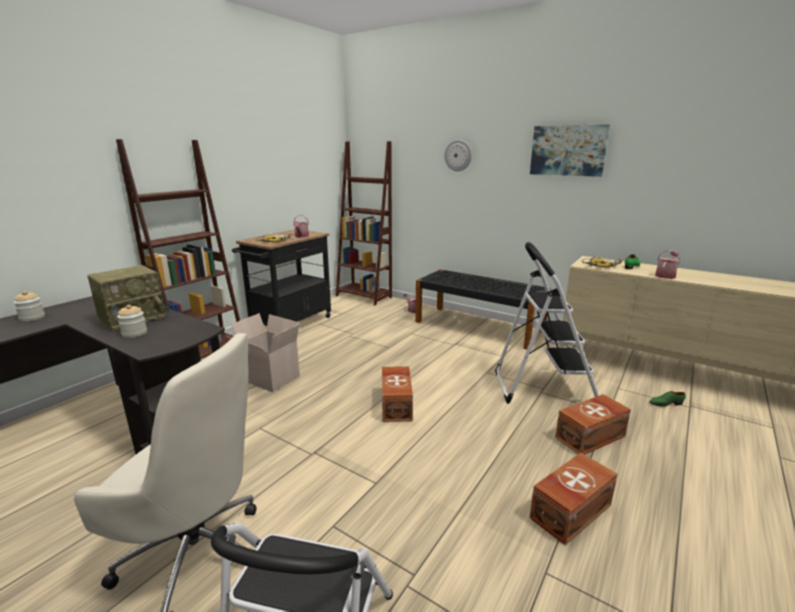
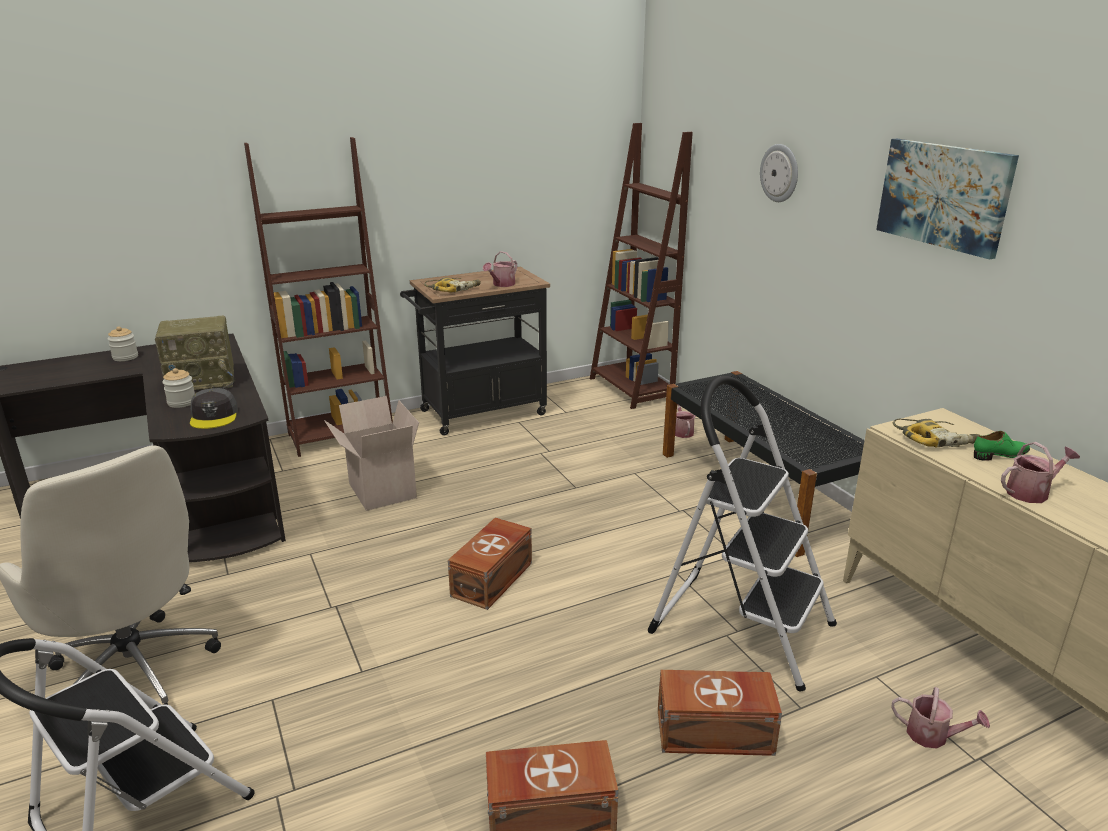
camera: 30 degrees right, 5 degrees up
(178, 335) = (214, 416): none -> grey cap
(665, 403) = (933, 736): green shoe -> watering can

